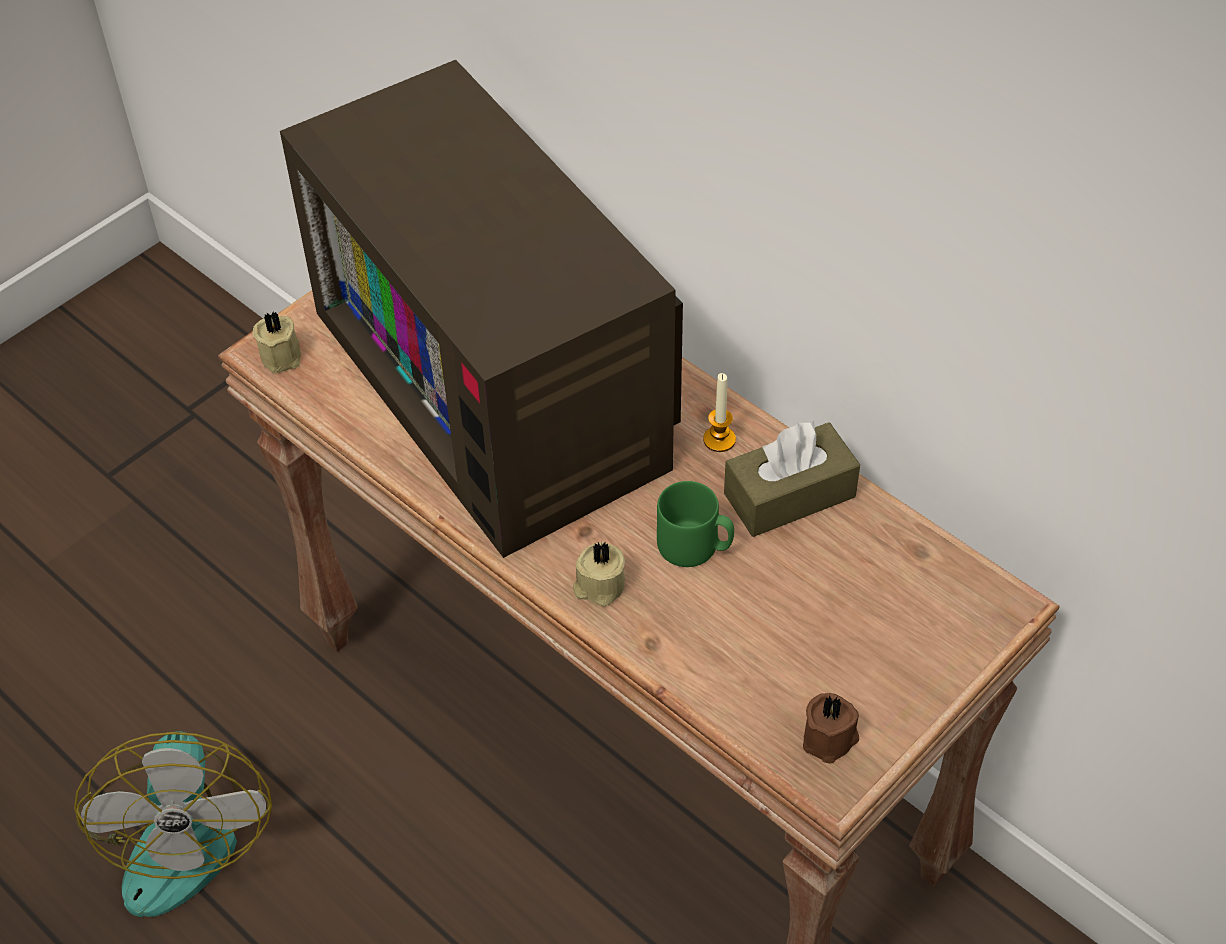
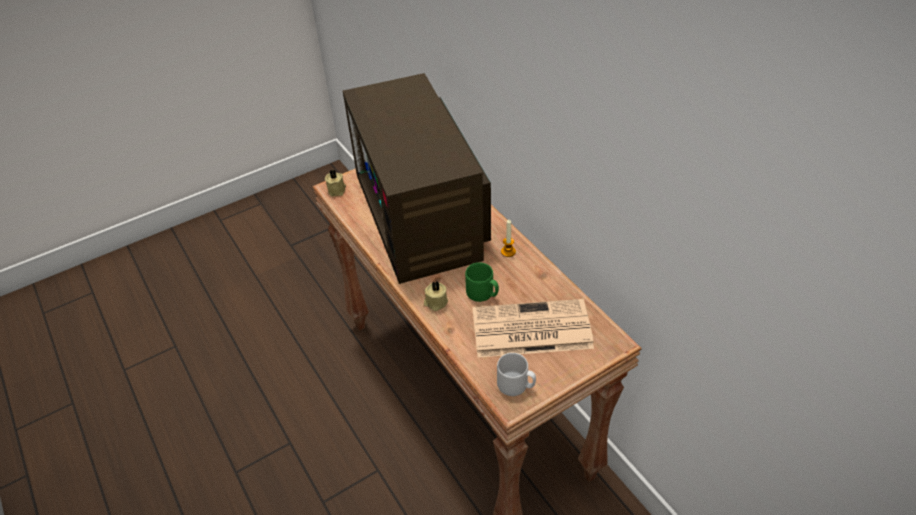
camera: 15 degrees right, 5 degrees down
(179, 831) = (274, 390): fan -> none
(789, 495) = (531, 279): brown tissue box -> none
(821, 610) = (530, 330): none -> newspaper
(830, 739) = (516, 385): brown candle -> grey mug

